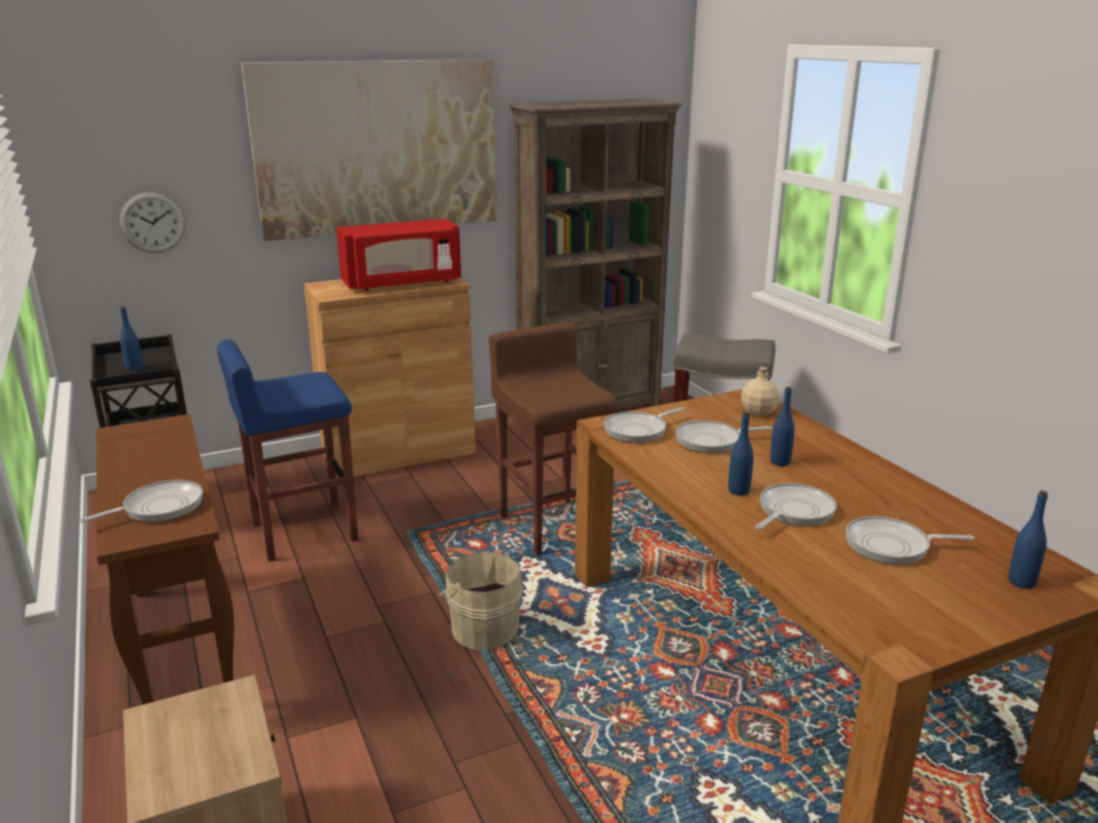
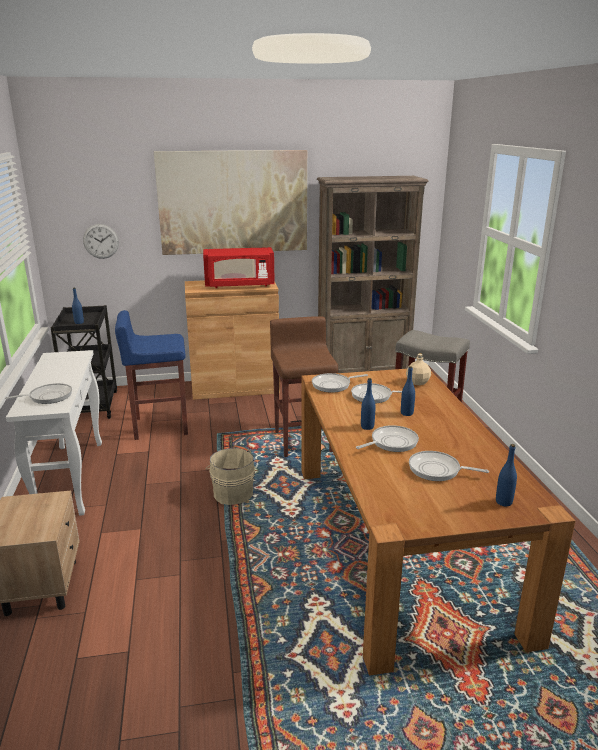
camera: 15 degrees right, 0 degrees up
(182, 646) = (71, 477): brown console table -> white console table

